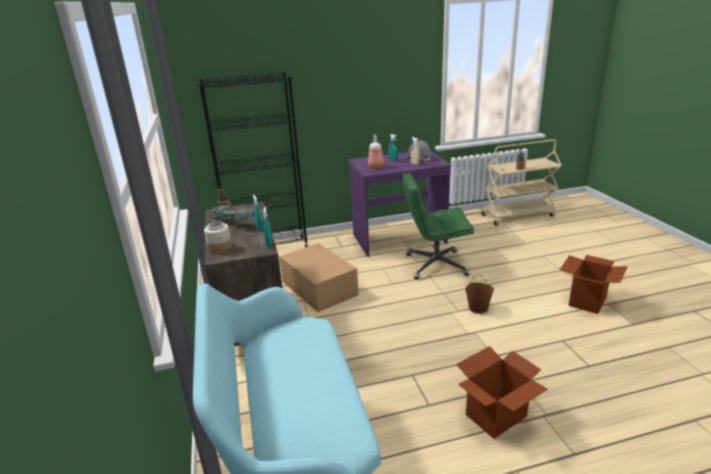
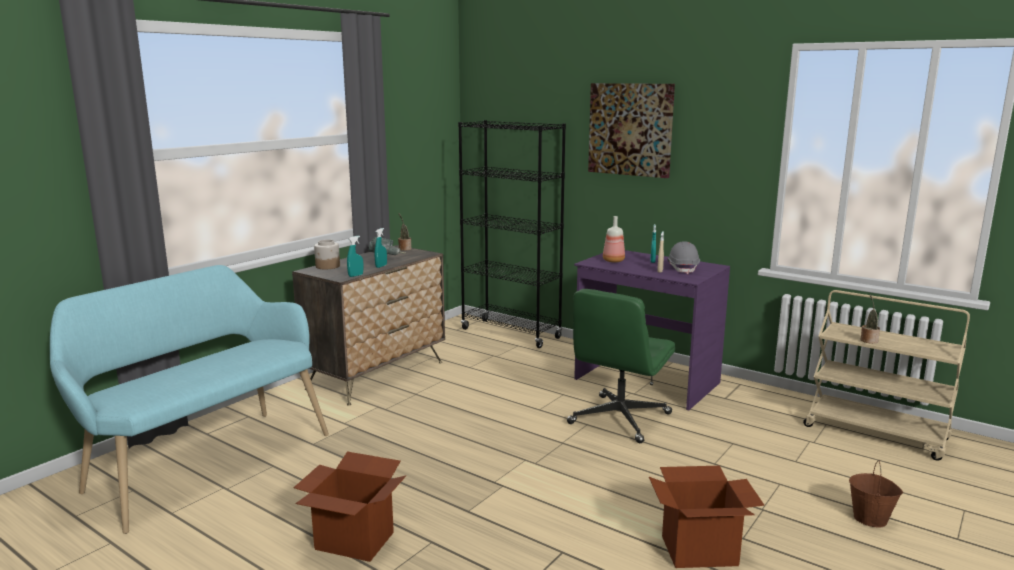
camera: 50 degrees right, 10 degrees down
(319, 289) = (473, 379): cardboard box -> none
(340, 69) = (630, 129): none -> picture
(435, 265) = (619, 419): green office chair -> green office chair turned 105 degrees counterclockwise
(478, 308) = (558, 473): brown bucket -> brown bucket (870, 519)

